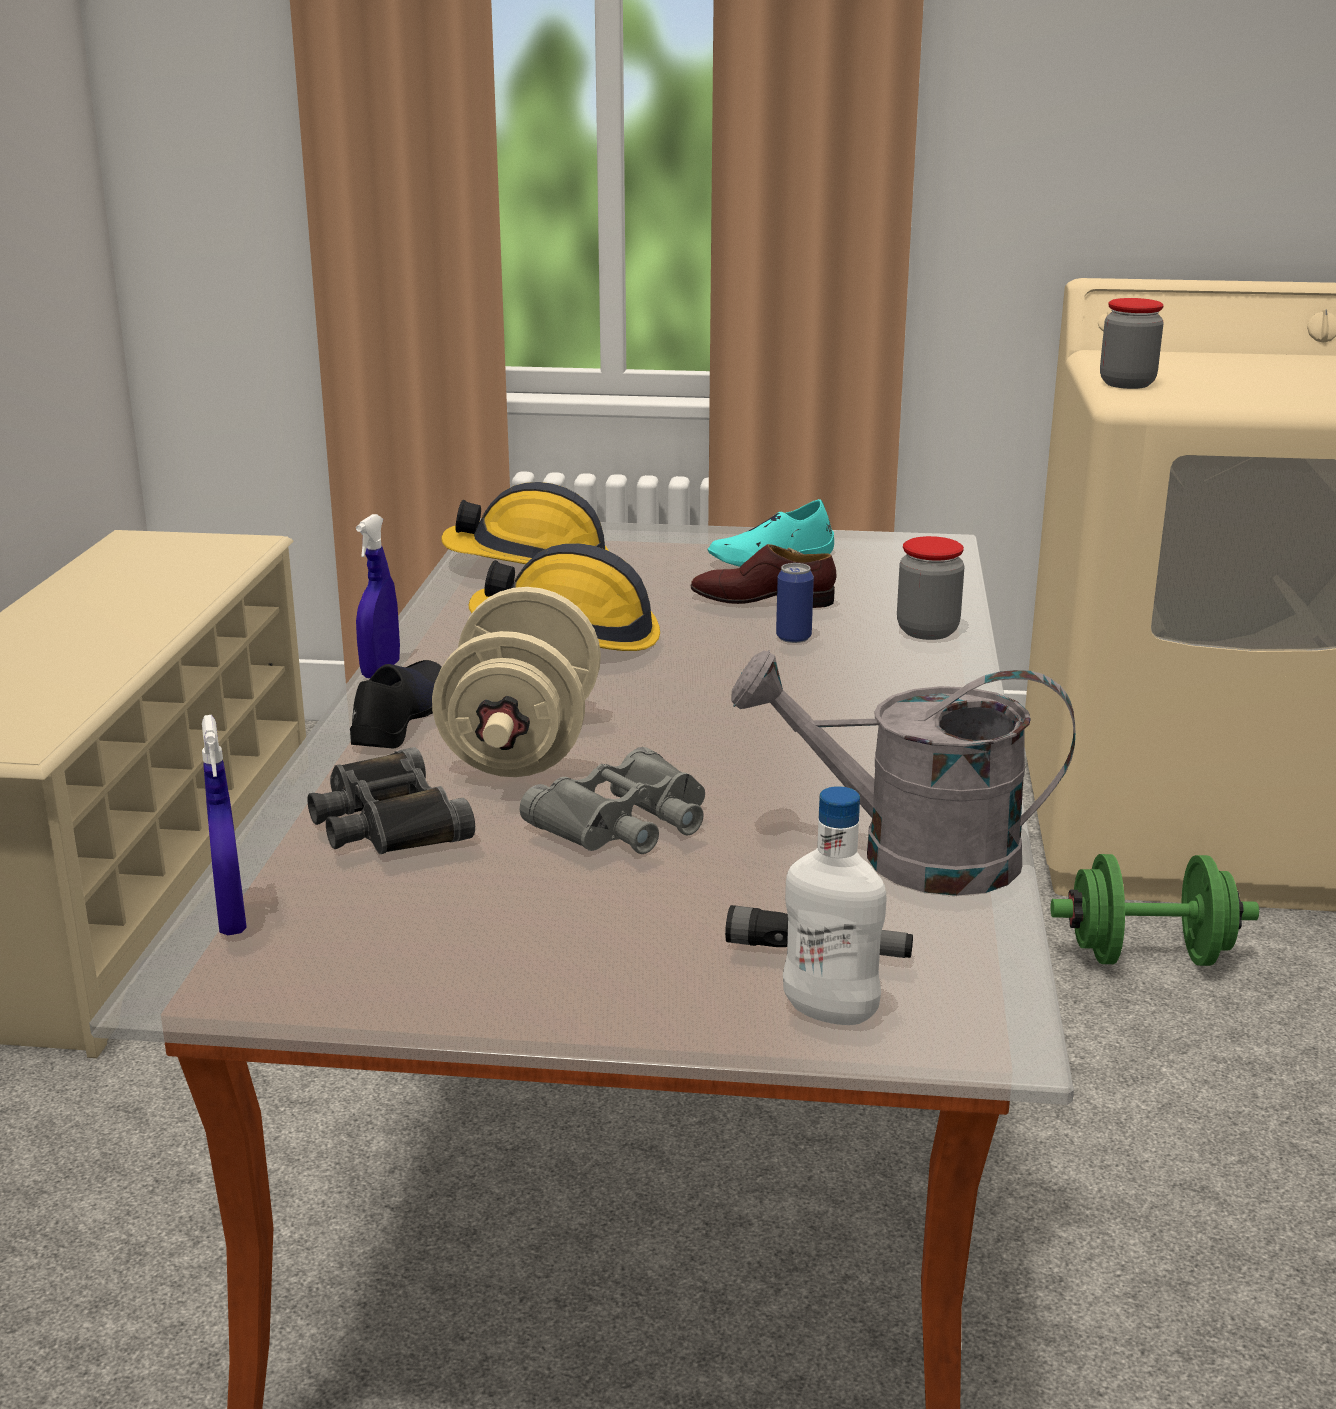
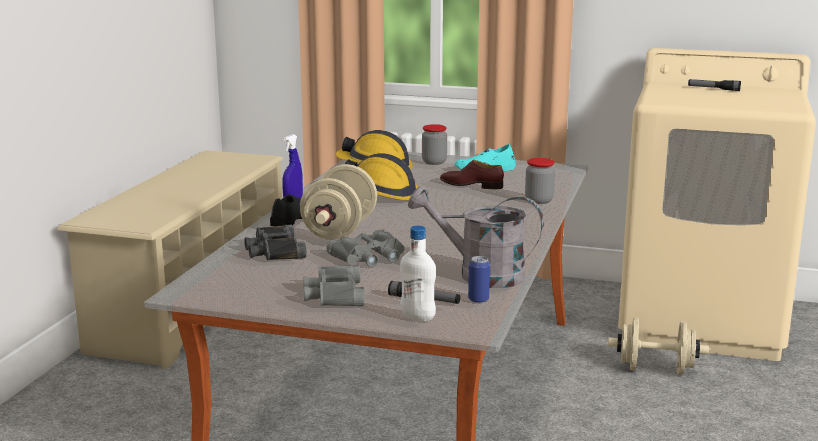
camera: 10 degrees right, 5 degrees down
(232, 919) = (204, 276): blue spray bottle -> none
(587, 952) = (334, 294): none -> grey binoculars
(793, 638) = (477, 200): can -> can (478, 299)
(1127, 384) = (657, 96): jar -> jar (434, 162)
(1147, 956) = (656, 369): green dumbbell -> beige dumbbell
(1222, 363) = (713, 89): none -> flashlight

